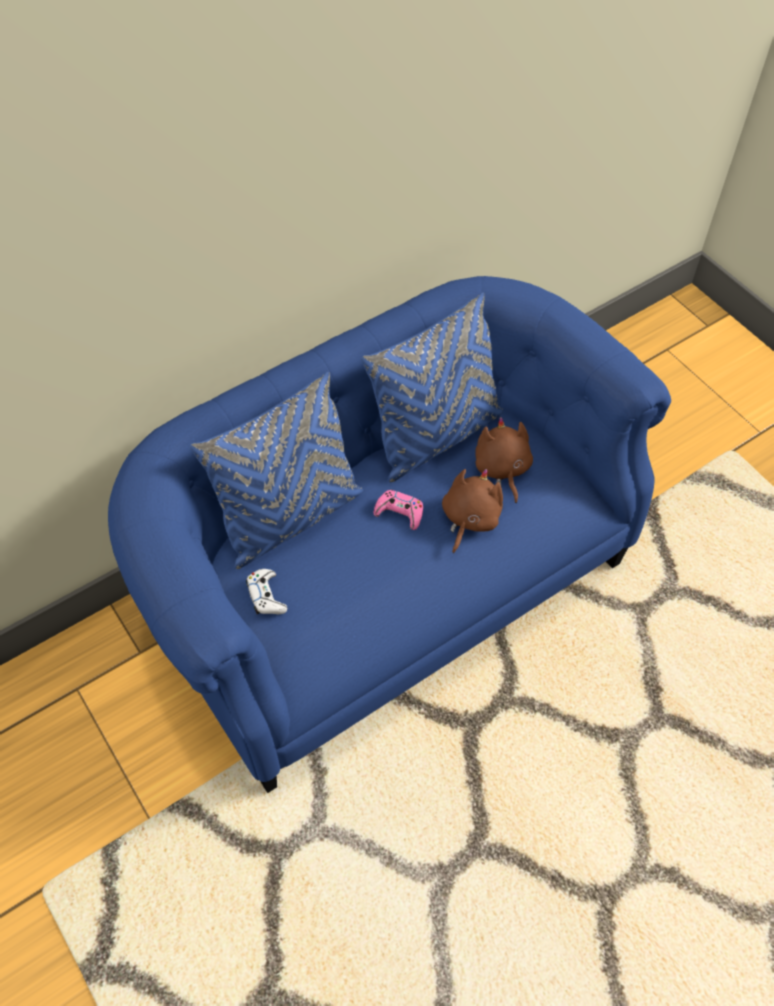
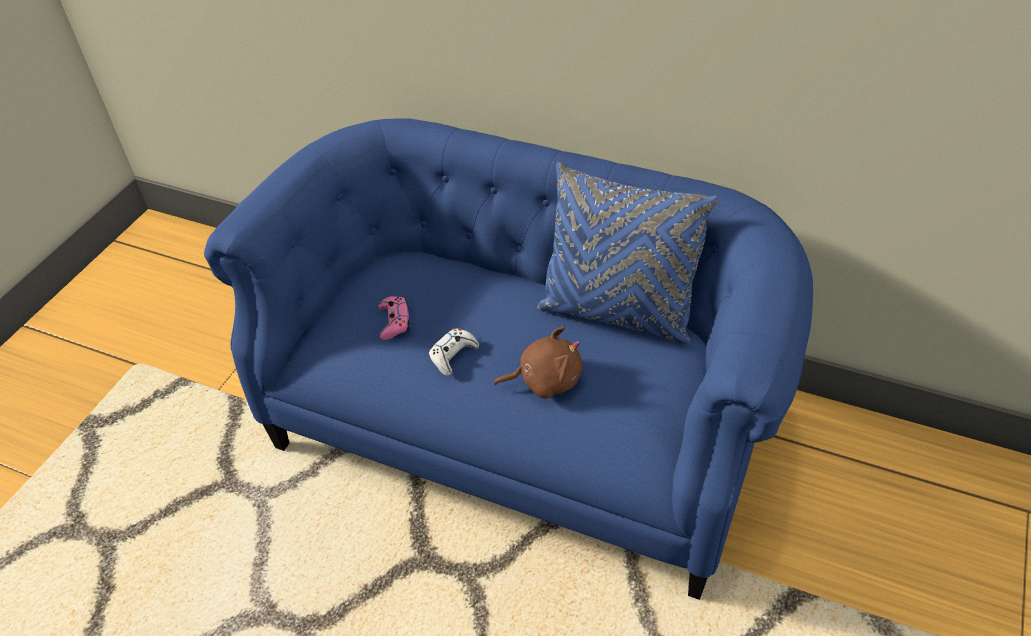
camera: 60 degrees right, 10 degrees down
(266, 596) = (364, 293): white game controller -> white game controller (453, 355)
(290, 517) = (451, 268): blue pillow -> none
(399, 512) = (511, 330): pink game controller -> pink game controller (394, 321)
(502, 469) = (623, 376): brown plush toy -> none

